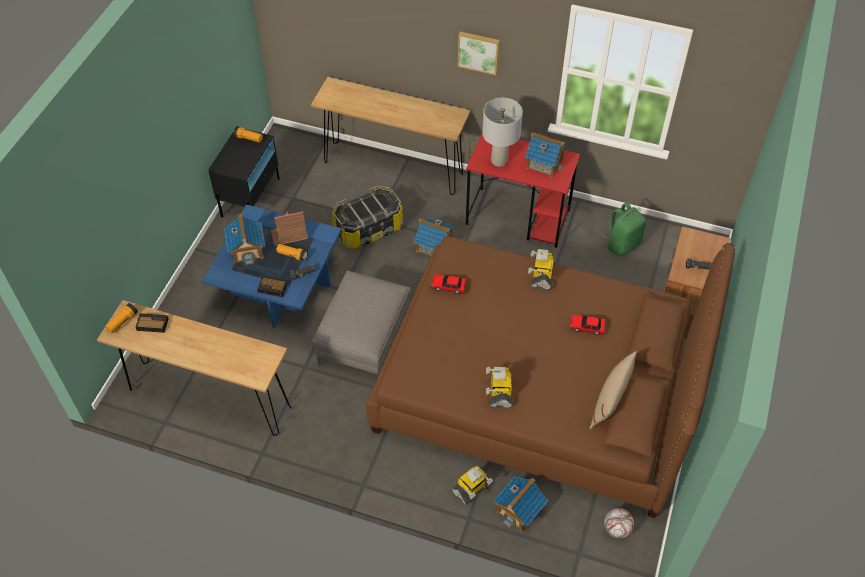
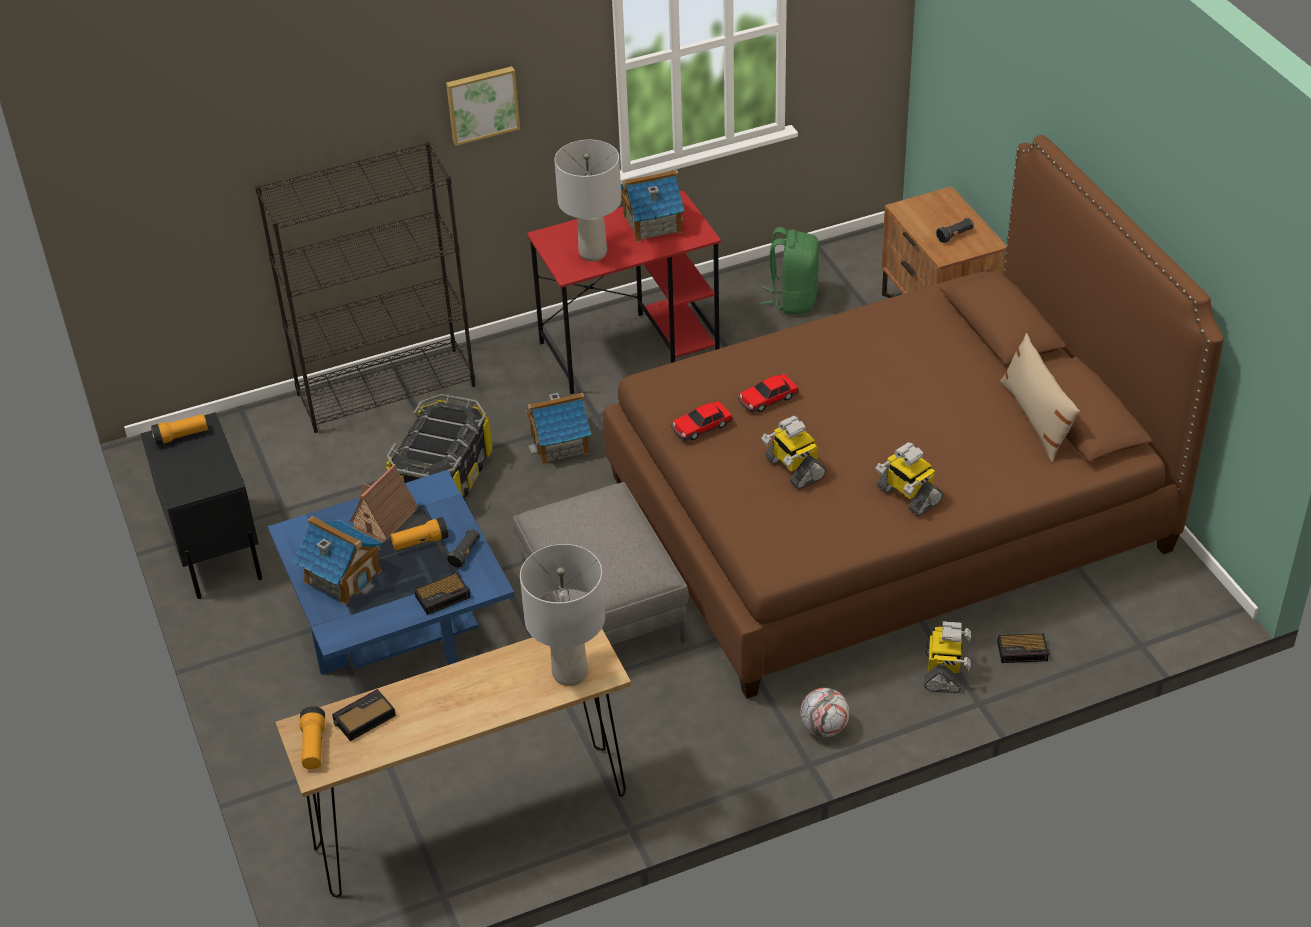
camera: 40 degrees left, 10 degrees down
(246, 367) = (569, 674): none -> grey table lamp
(393, 168) = (387, 389): brown console table -> black bookcase
(519, 510) = (1023, 651): toy house -> alarm clock
(541, 276) = (798, 347): toy robot -> toy robot (793, 468)
(586, 327) = (917, 365): toy car -> toy car (767, 399)
(617, 529) = (1149, 591): football -> football (824, 728)

